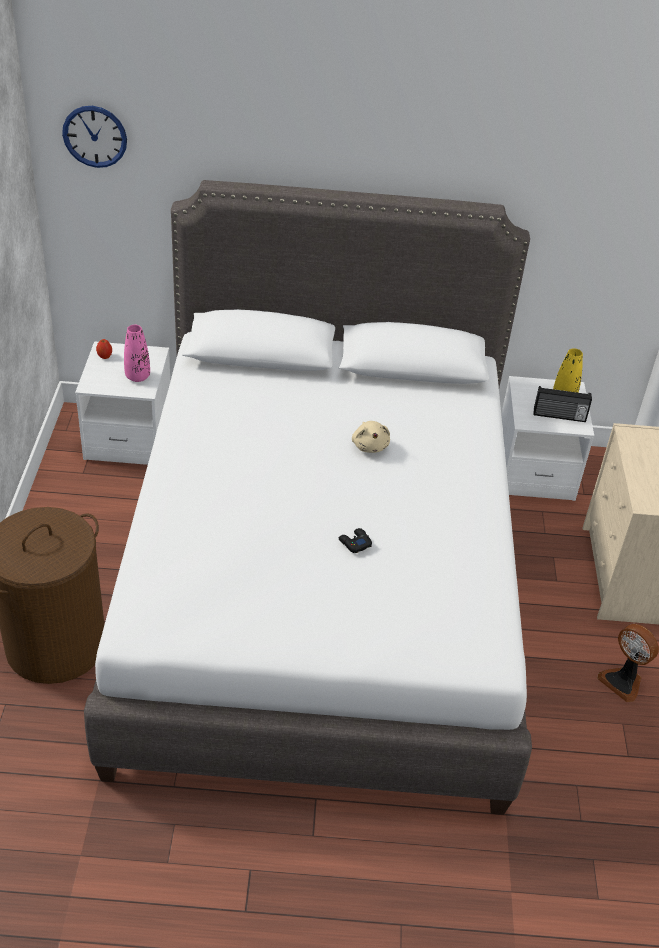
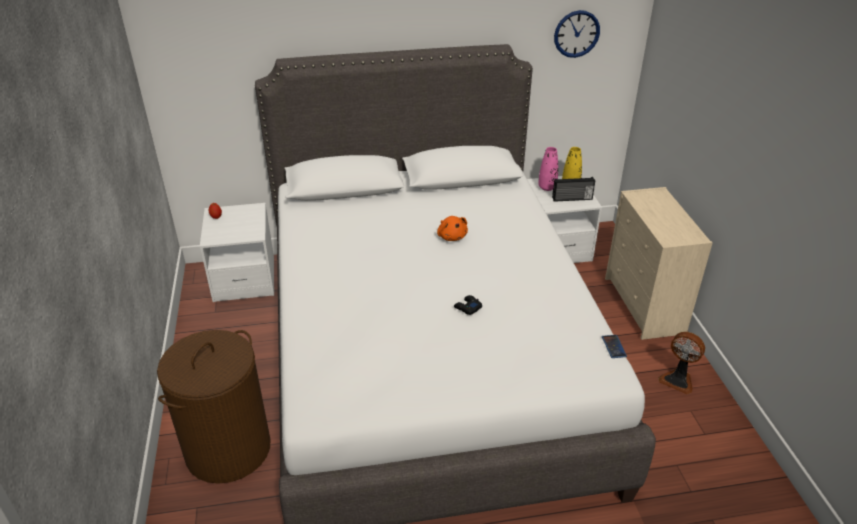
camera: 10 degrees left, 5 degrees down
(95, 136) = (184, 36): wall clock -> wall clock (576, 34)
(137, 377) = (247, 226): pink vase -> pink vase (547, 187)
(370, 445) = (451, 236): beige plush toy -> orange plush toy
(510, 629) = (613, 347): none -> phone

